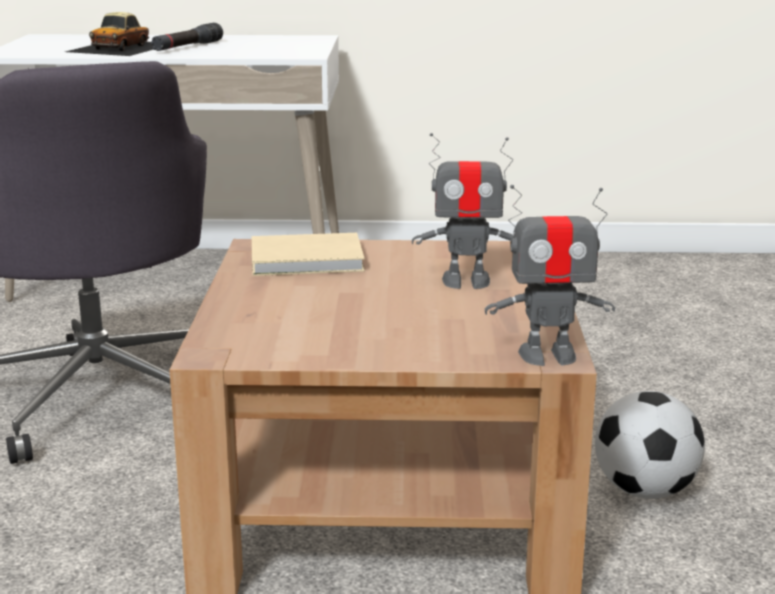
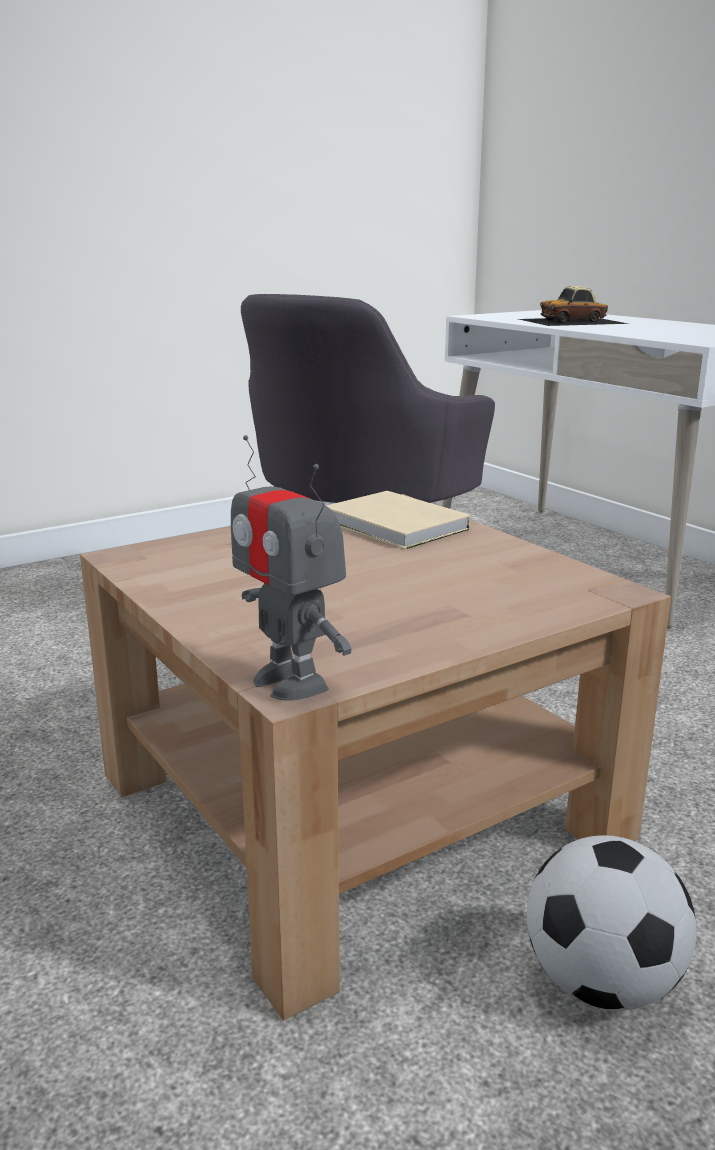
camera: 55 degrees right, 0 degrees up
(187, 47) = (626, 326): black flashlight -> none
(466, 281) = (453, 592): toy robot -> none

